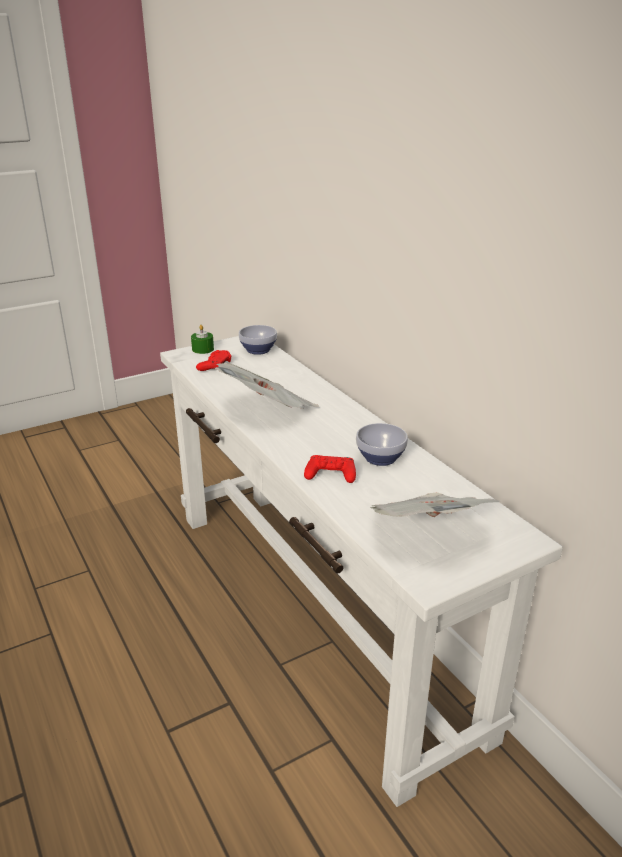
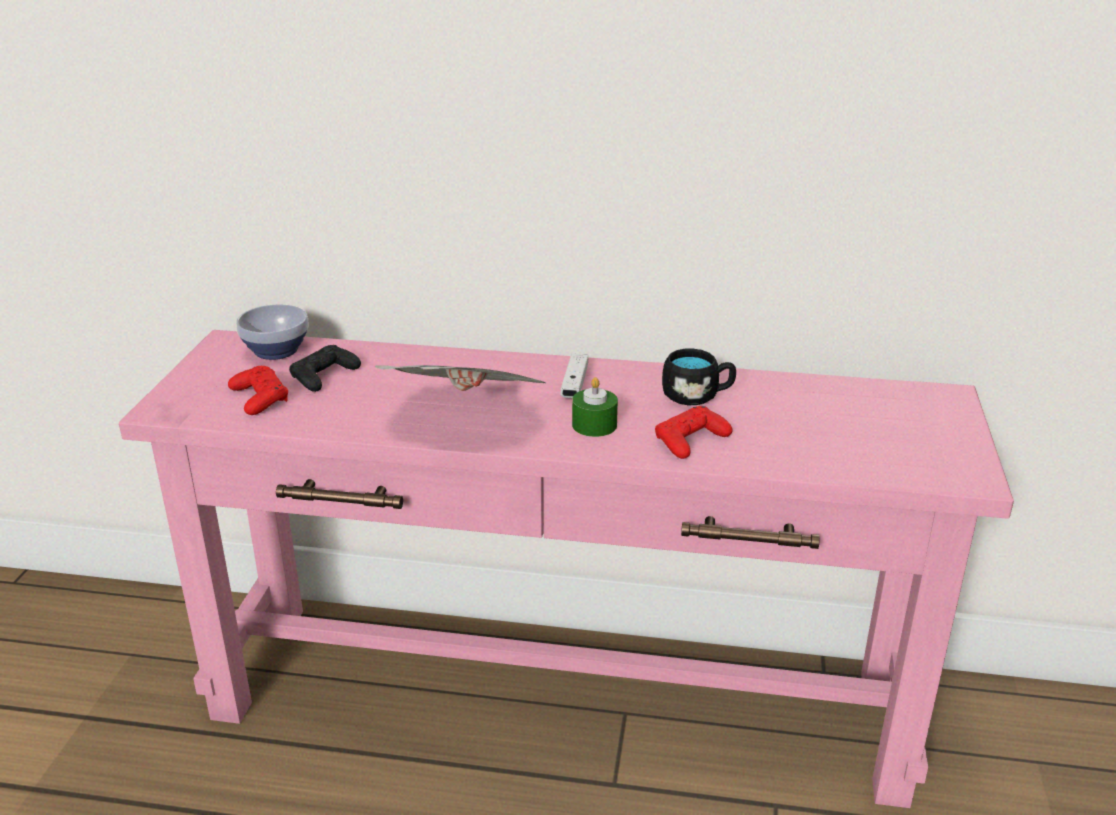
camera: 50 degrees left, 0 degrees up
(203, 349) = (185, 386): green candle -> green candle (594, 425)
(253, 368) = (324, 376): none -> black game controller
(314, 611) = (559, 698): white console table -> pink console table
(338, 422) = (574, 384): none -> white game controller
(382, 458) = (697, 396): bowl -> black mug
(429, 532) = (880, 436): newspaper -> none

